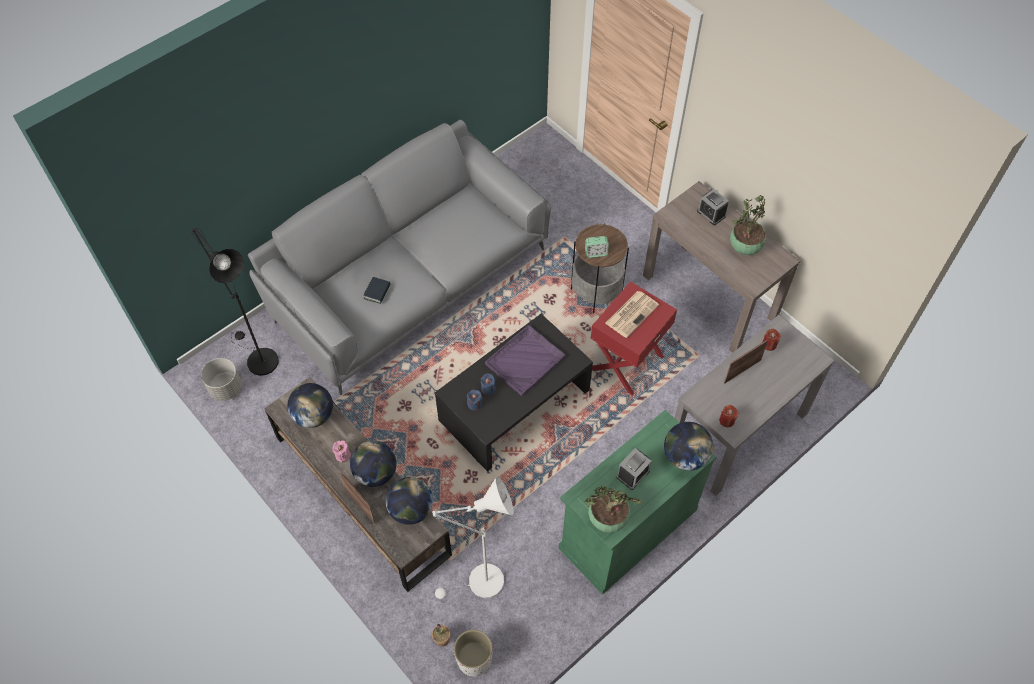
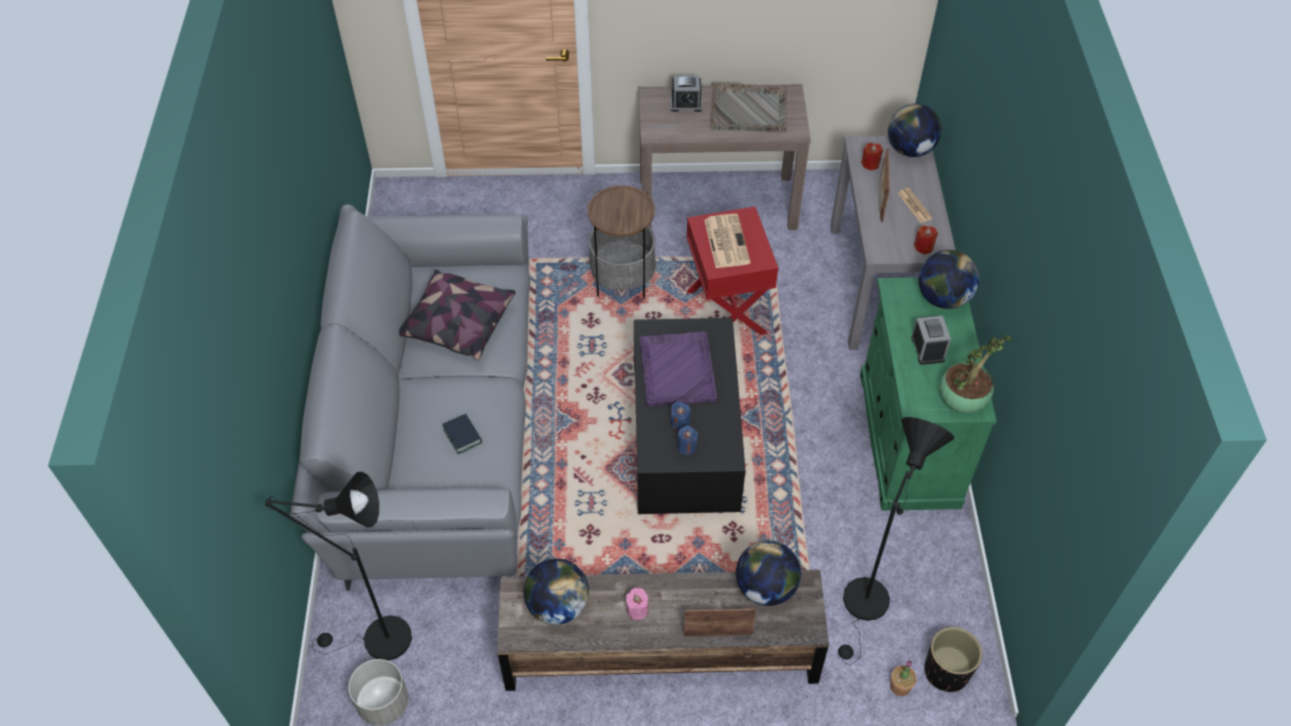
camera: 50 degrees left, 5 degrees down
(375, 473) = (690, 592): globe -> globe (910, 149)
(448, 233) = (457, 324): none -> pillow
(474, 660) = (947, 672): white planter -> black planter
(479, 584) = (864, 608): white floor lamp -> black floor lamp
(596, 253) = (626, 219): alarm clock -> none
(744, 248) = (749, 109): potted plant -> grey tray
(758, 392) = (914, 206): none -> newspaper

